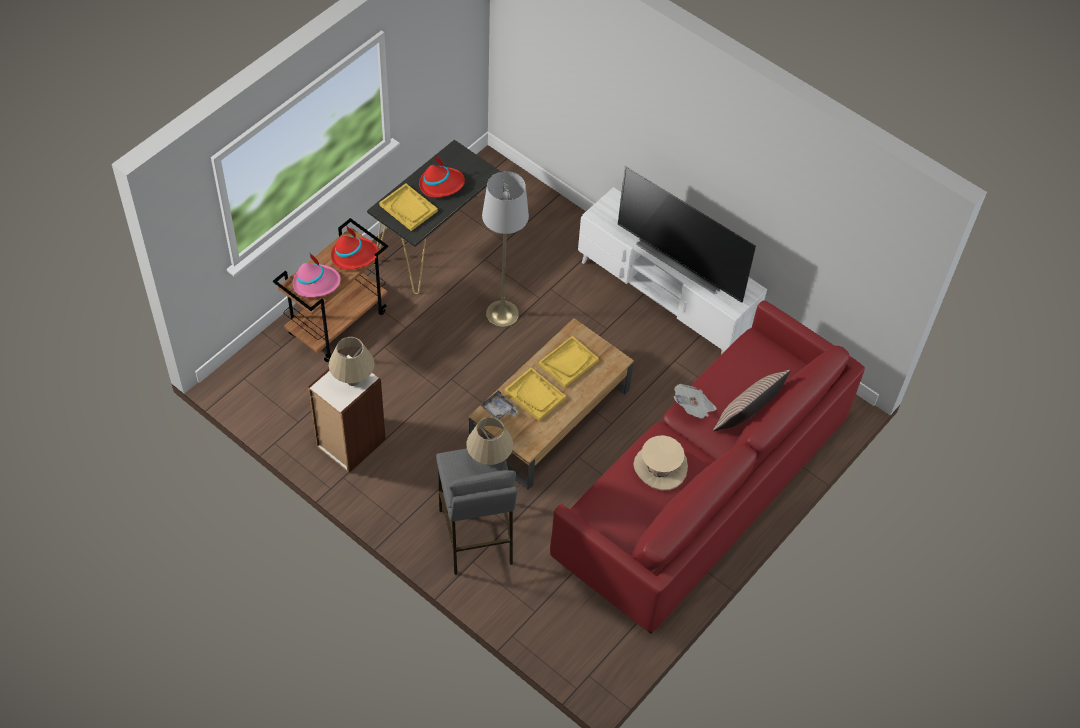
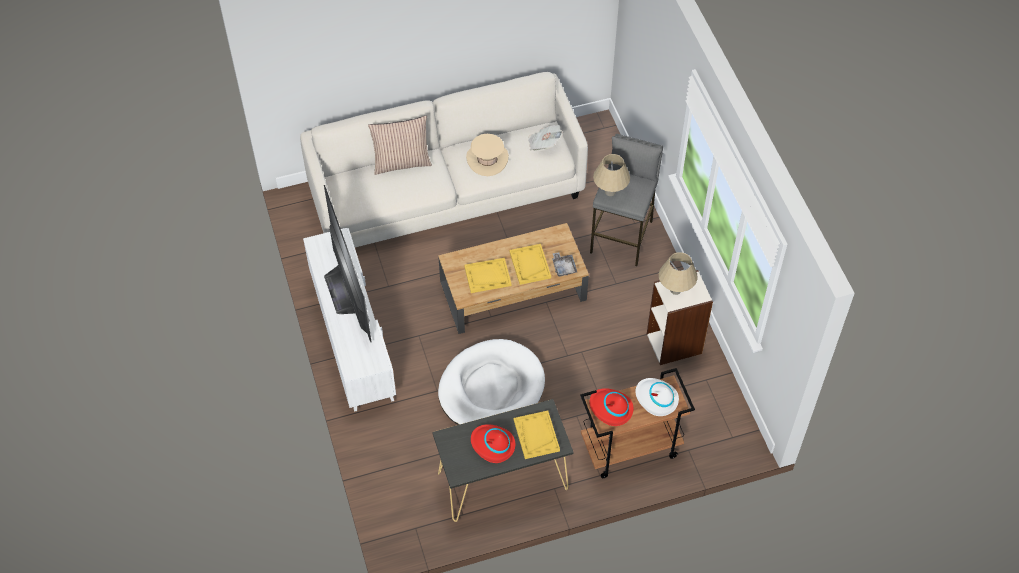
camera: 145 degrees left, 0 degrees up
(316, 283) = (656, 398): pink hat -> white hat
(502, 314) = (491, 388): grey floor lamp -> white dog bed
(693, 408) = (432, 185): newspaper -> newspaper (544, 144)
(701, 491) = (446, 192): red sofa -> white sofa

